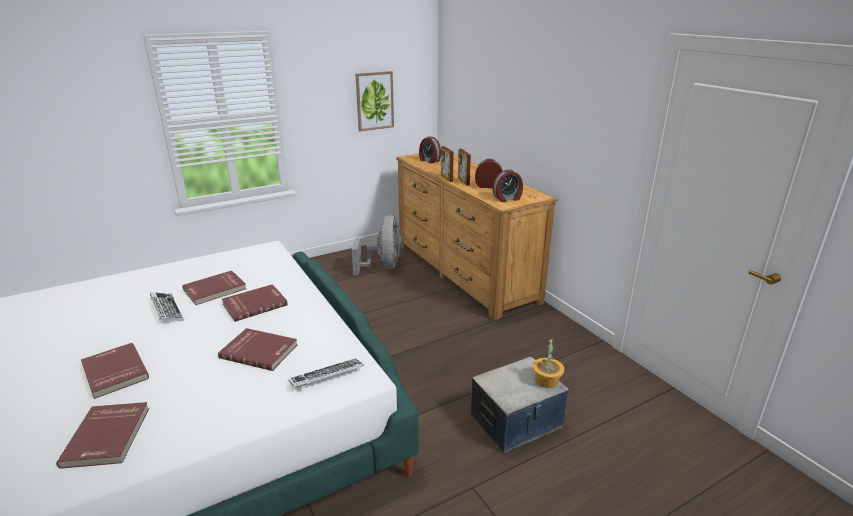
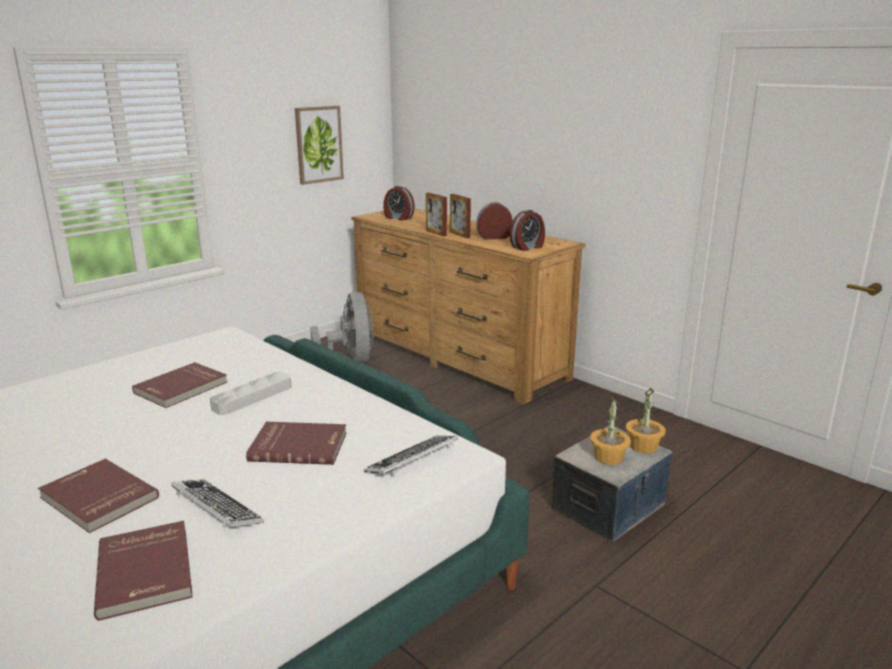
camera: 15 degrees left, 5 degrees down
(167, 310) = (125, 418): keyboard -> keyboard (216, 509)
(254, 304) = (252, 397): red book -> grey tray
(512, 386) = (608, 457): none -> potted plant

